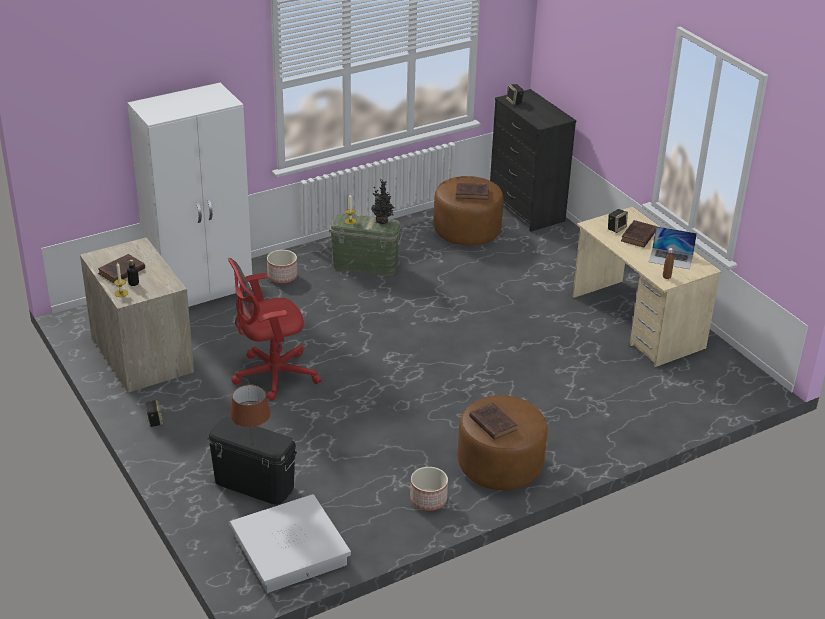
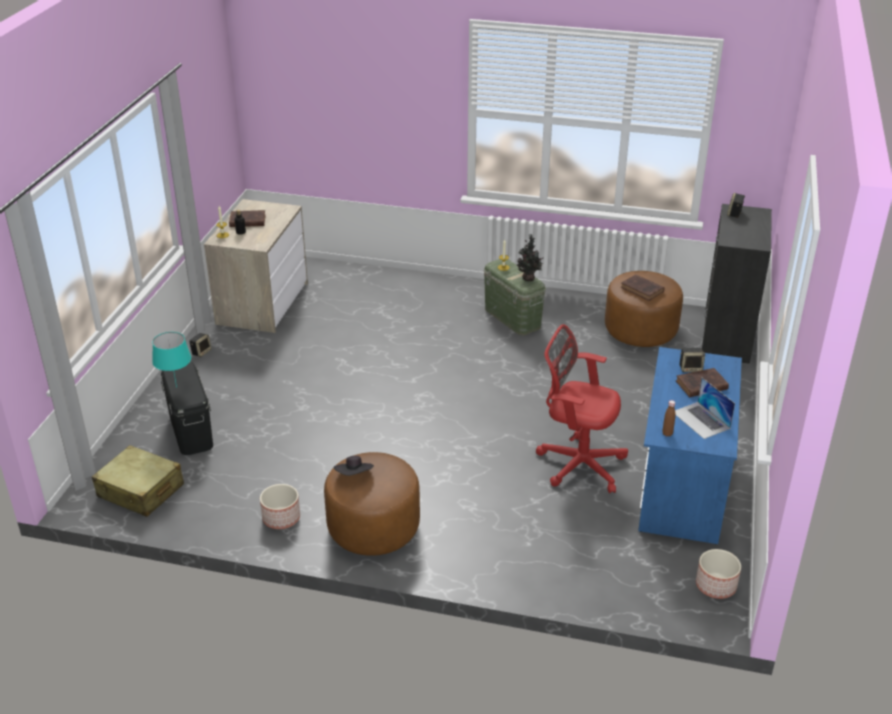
camera: 45 degrees right, 0 degrees up
(201, 289) = (367, 279): white wardrobe -> none
(251, 442) = (176, 387): brown table lamp -> turquoise table lamp
(271, 375) = (319, 362): red office chair -> red office chair (577, 463)
(282, 276) = (437, 296): planter -> planter (716, 585)
(290, 550) = (141, 491): white storage box -> beige suitcase
(492, 423) = (354, 475): brown book -> black hat
(637, 322) = (683, 484): beige desk -> blue desk

